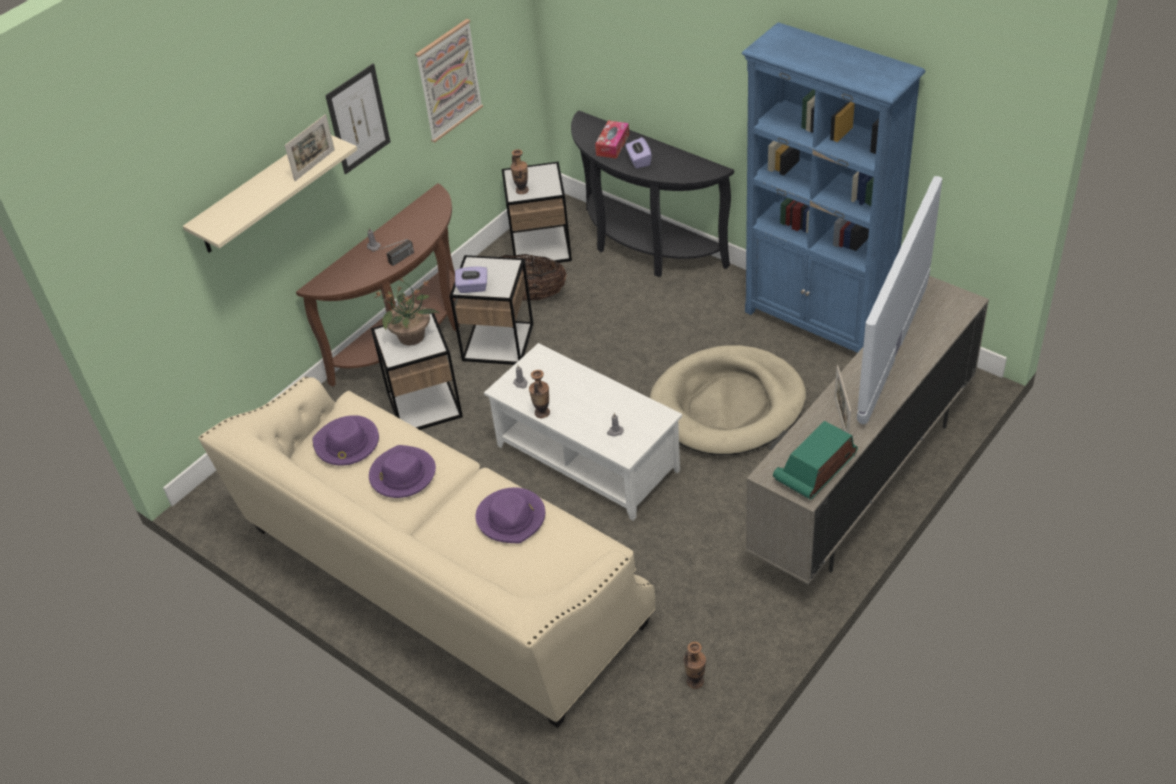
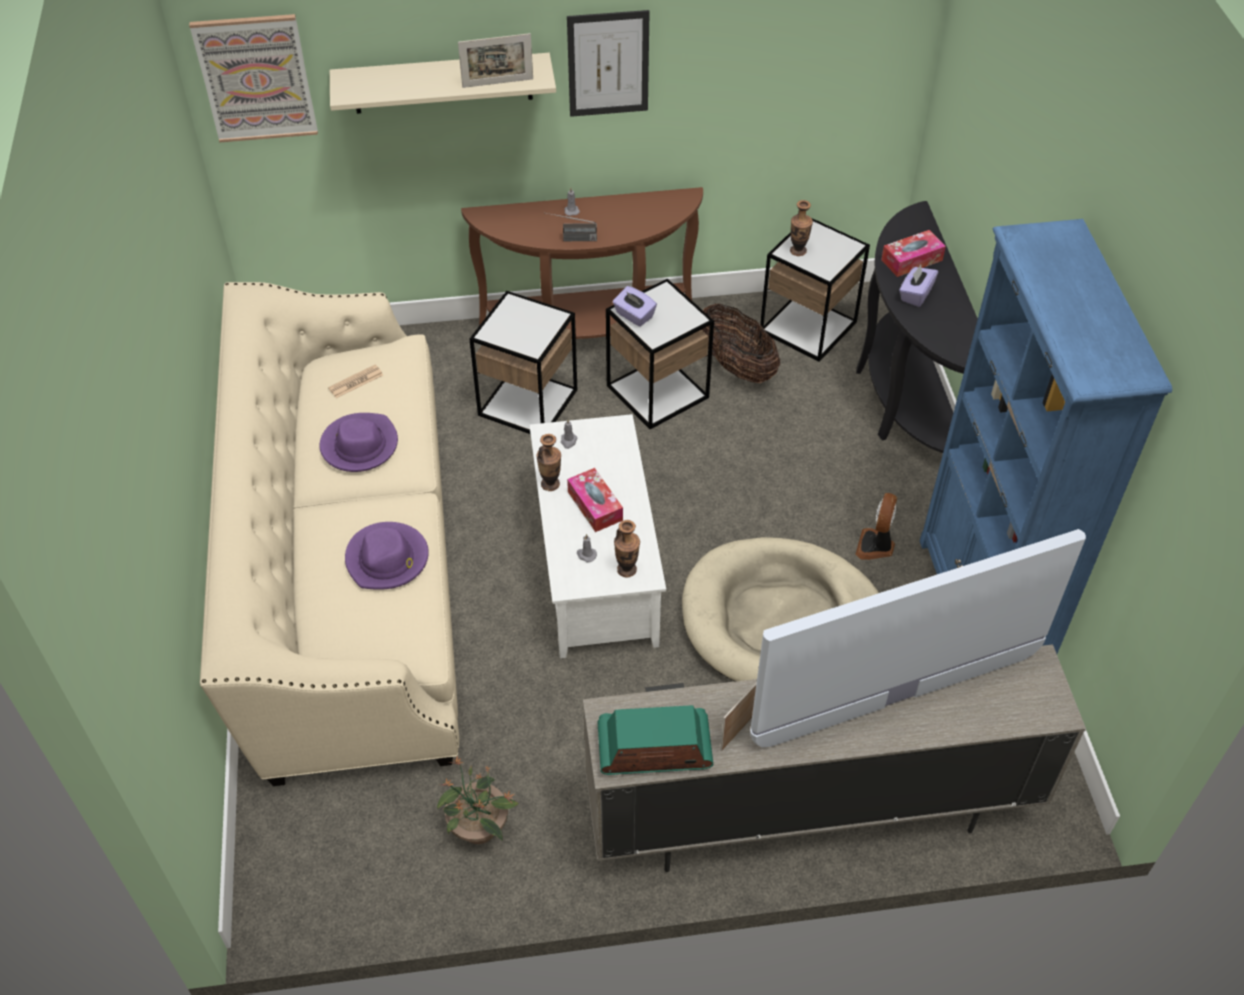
camera: 40 degrees right, 5 degrees up
(347, 444) = (356, 382): purple hat -> newspaper
(412, 336) = (528, 324): potted plant -> potted plant (479, 828)
(448, 80) = (762, 79): picture -> picture (256, 78)
(584, 404) = (595, 506): none -> tissue box
(695, 681) = (423, 855): vase -> vase (626, 569)
(726, 331) = (876, 546): none -> fan

